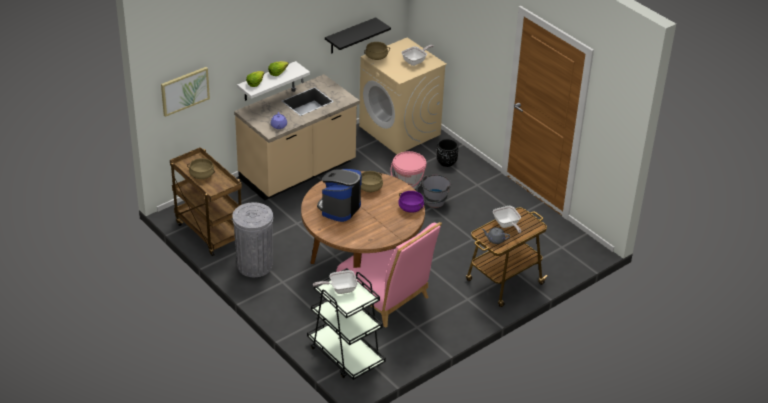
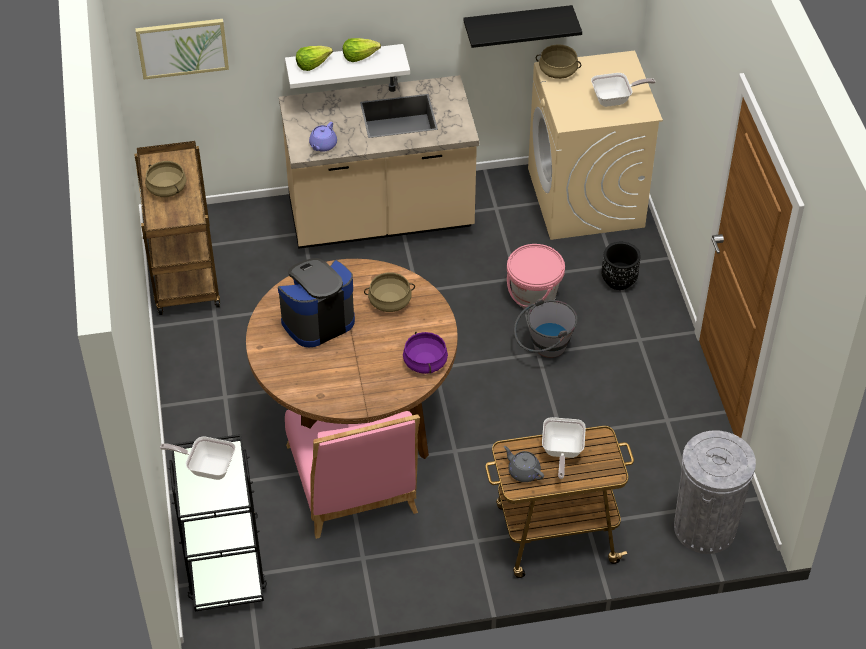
camera: 30 degrees right, 10 degrees up
(254, 265) = (206, 353): grey trash can -> grey trash can (704, 528)

